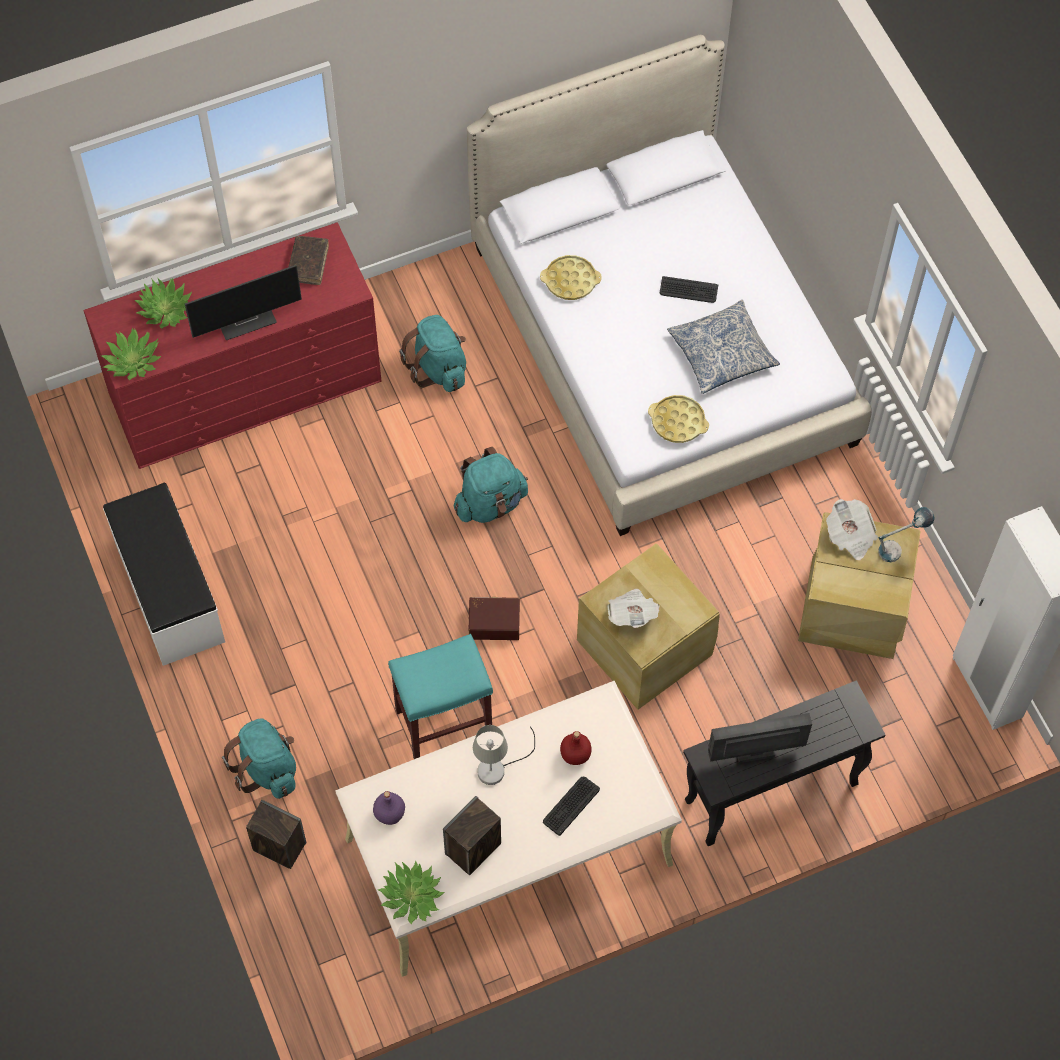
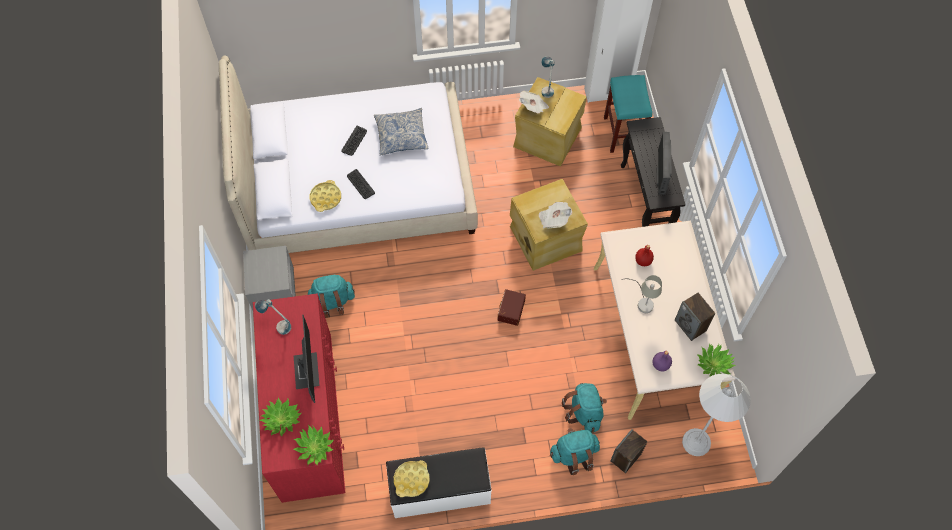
camera: 75 degrees left, 0 degrees up
(308, 263) = (278, 325): brown book -> table lamp
(330, 953) = (696, 442): none -> white floor lamp
(434, 286) = (273, 291): none -> grey nightstand
(444, 722) = (567, 350): turquoise stool -> turquoise stool (622, 133)
(490, 503) = (433, 294): turquoise backpack -> turquoise backpack (584, 412)
(571, 805) = (673, 270): keyboard -> keyboard (360, 184)
(678, 422) = (439, 167): yellow tray -> yellow tray (411, 480)

